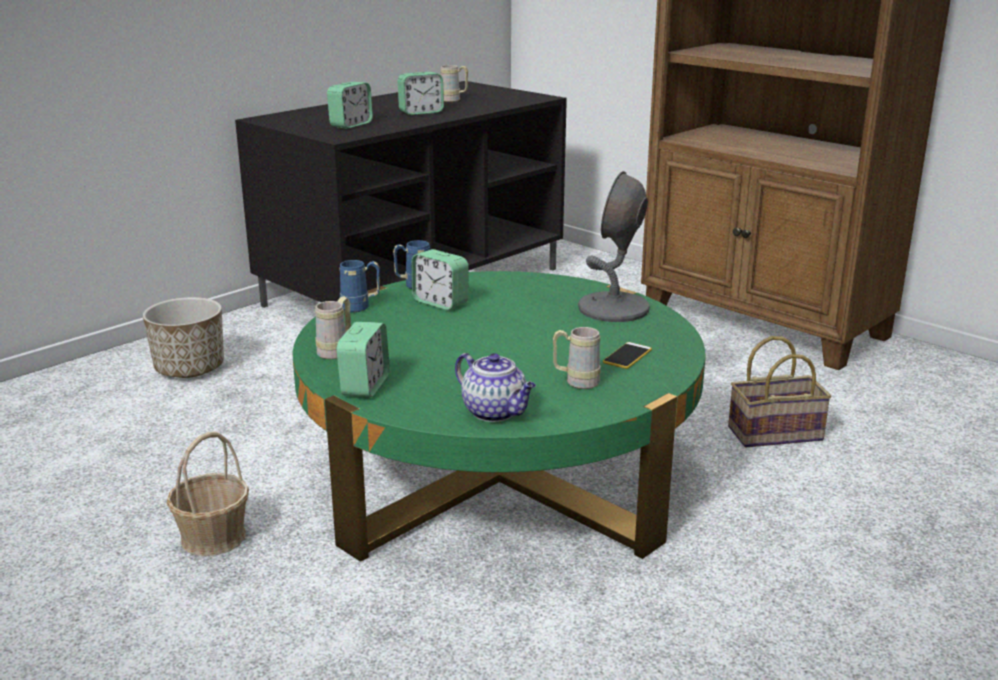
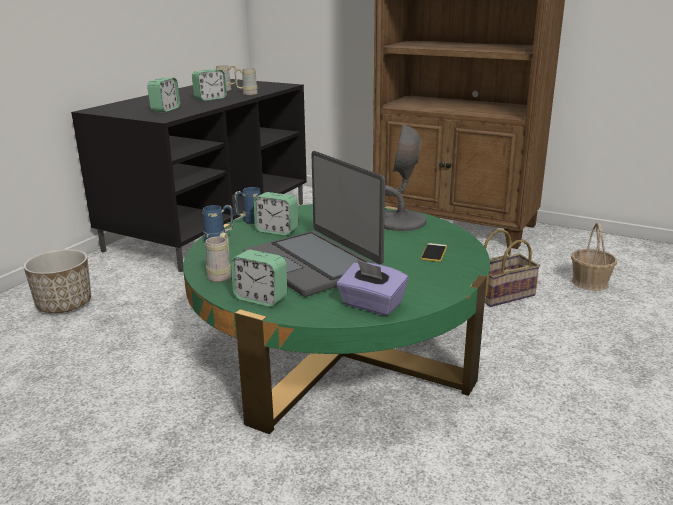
camera: 15 degrees left, 0 degrees up
(212, 537) = (142, 436): basket -> basket (589, 283)
(365, 386) = (260, 298): alarm clock -> alarm clock turned 120 degrees clockwise
(457, 350) = (312, 263): none -> laptop
(496, 412) = (371, 305): teapot -> purple tissue box
(575, 382) = (412, 275): beige mug -> beige mug (247, 94)

